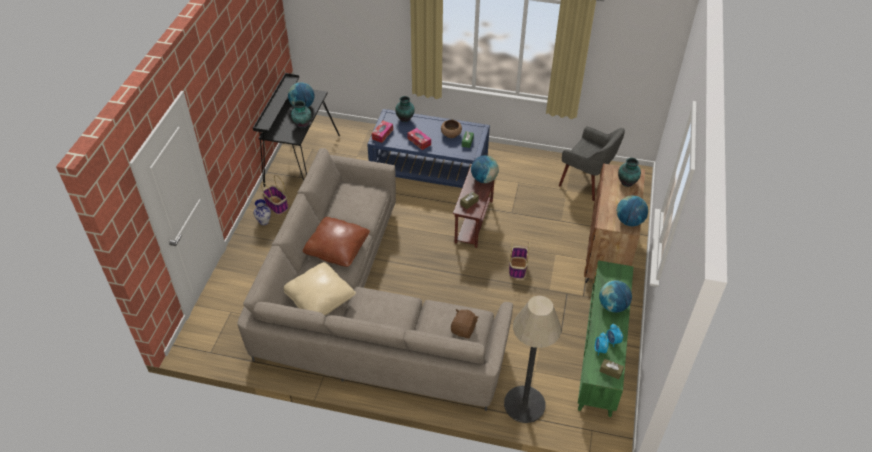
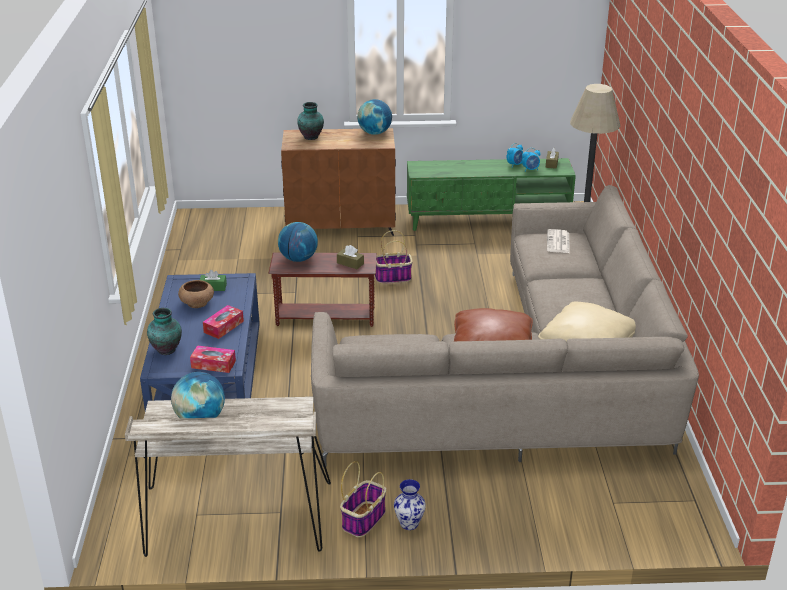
camera: 105 degrees left, 15 degrees down
(300, 161) = (236, 521): black desk -> beige desk
(302, 124) = (257, 406): vase -> none
(463, 329) = (558, 242): brown plush toy -> newspaper
(586, 182) = (218, 247): grey armchair -> none
(612, 306) = (469, 167): globe -> none

